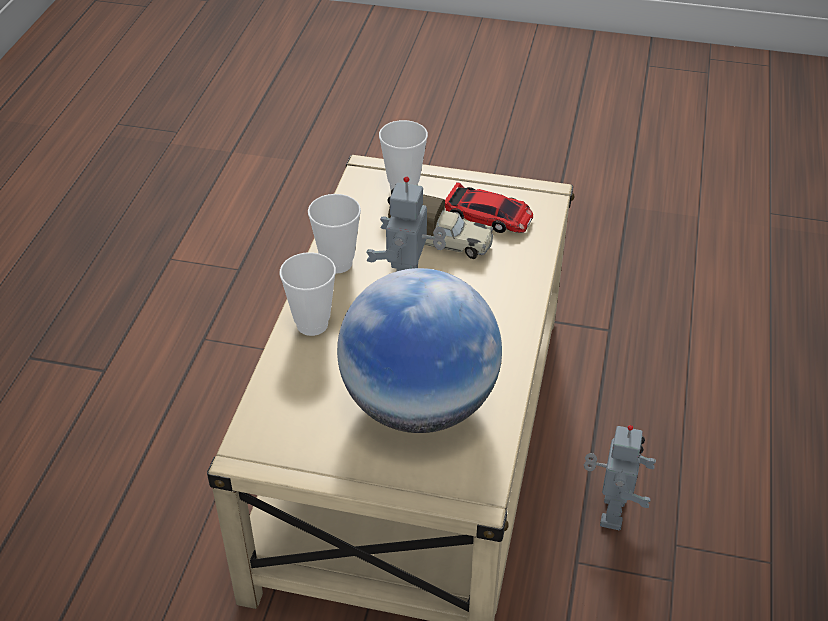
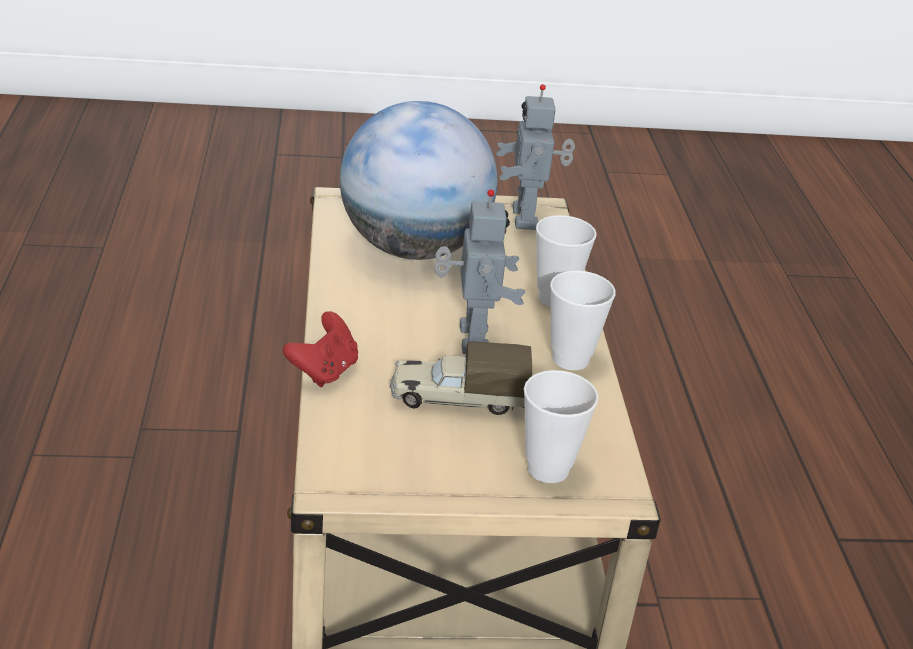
camera: 160 degrees right, 10 degrees down
(488, 216) = (408, 441): toy car -> none
(536, 275) = (324, 371): none -> red game controller
(610, 511) = (204, 476): toy robot -> toy robot (527, 219)

